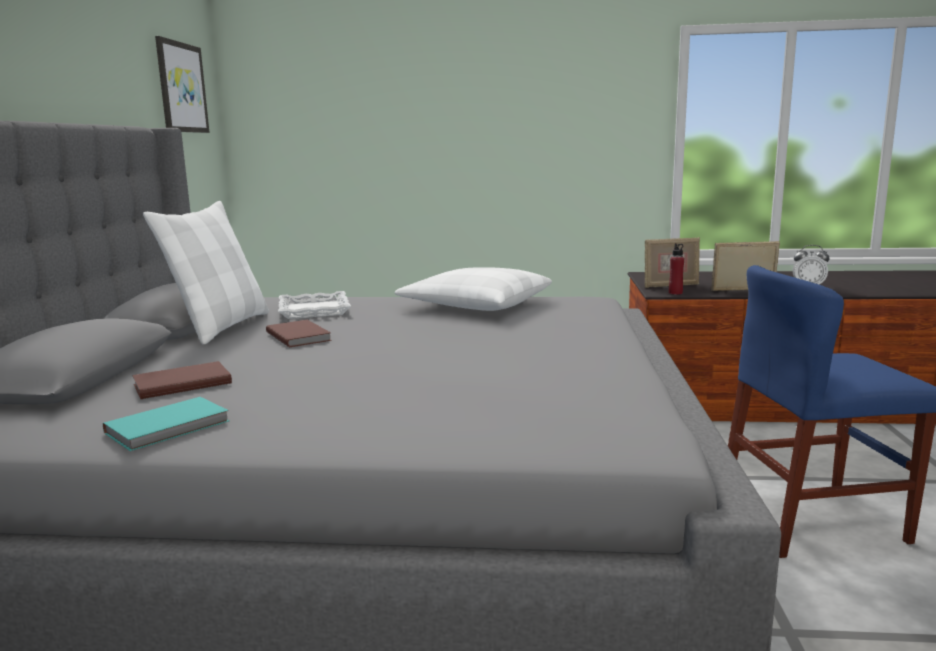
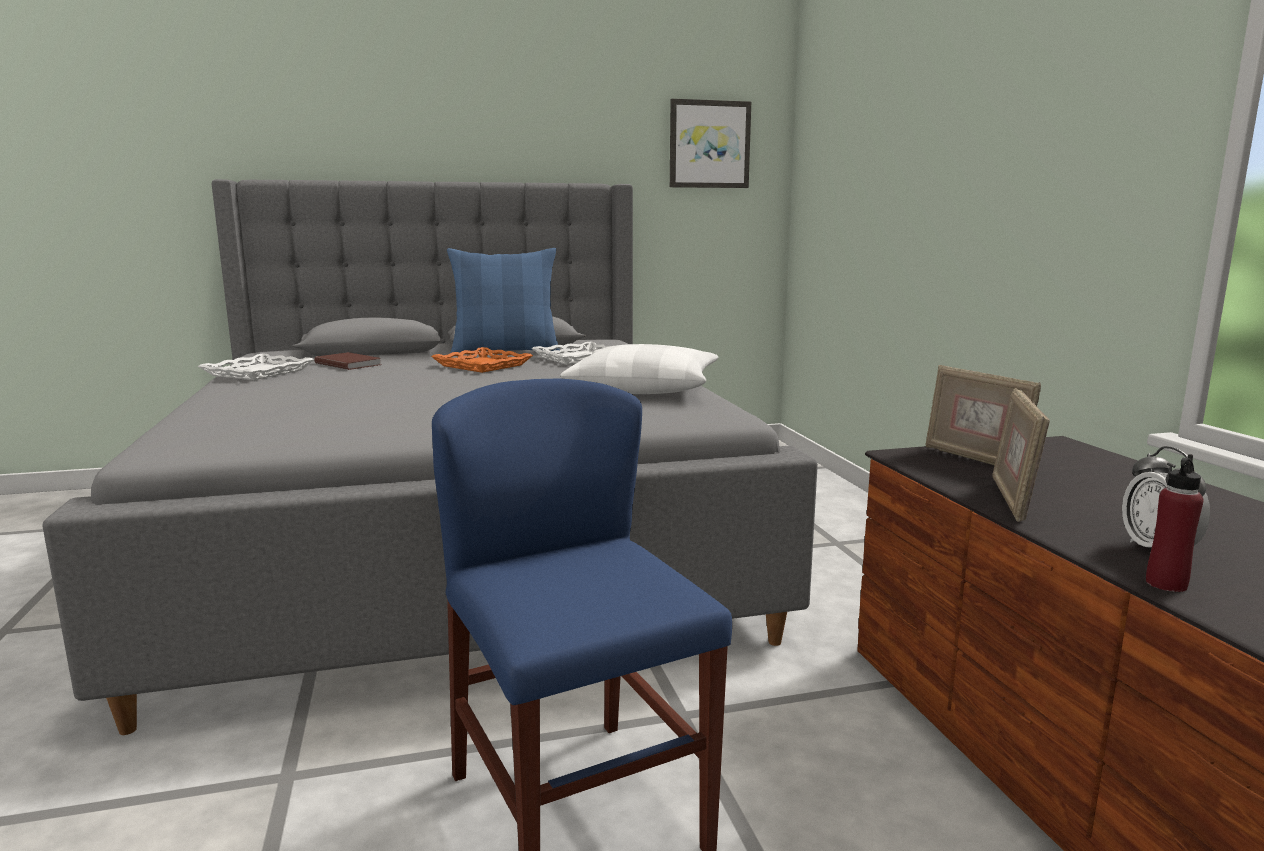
camera: 70 degrees right, 0 degrees up
(170, 427) = (259, 373): turquoise book -> white tray
(221, 327) = (505, 351): white pillow -> blue pillow
(299, 336) = (483, 365): brown book -> orange tray
(675, 293) = (911, 462): red bottle -> red bottle (1166, 584)
(743, 291) = (1012, 500): picture frame -> picture frame turned 150 degrees counterclockwise

